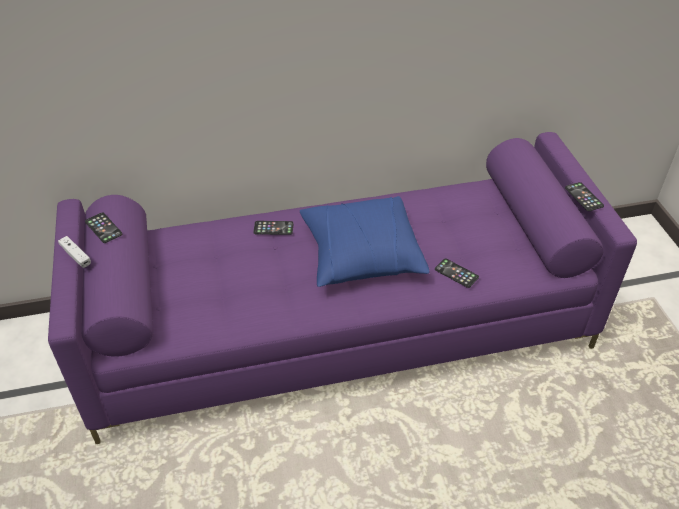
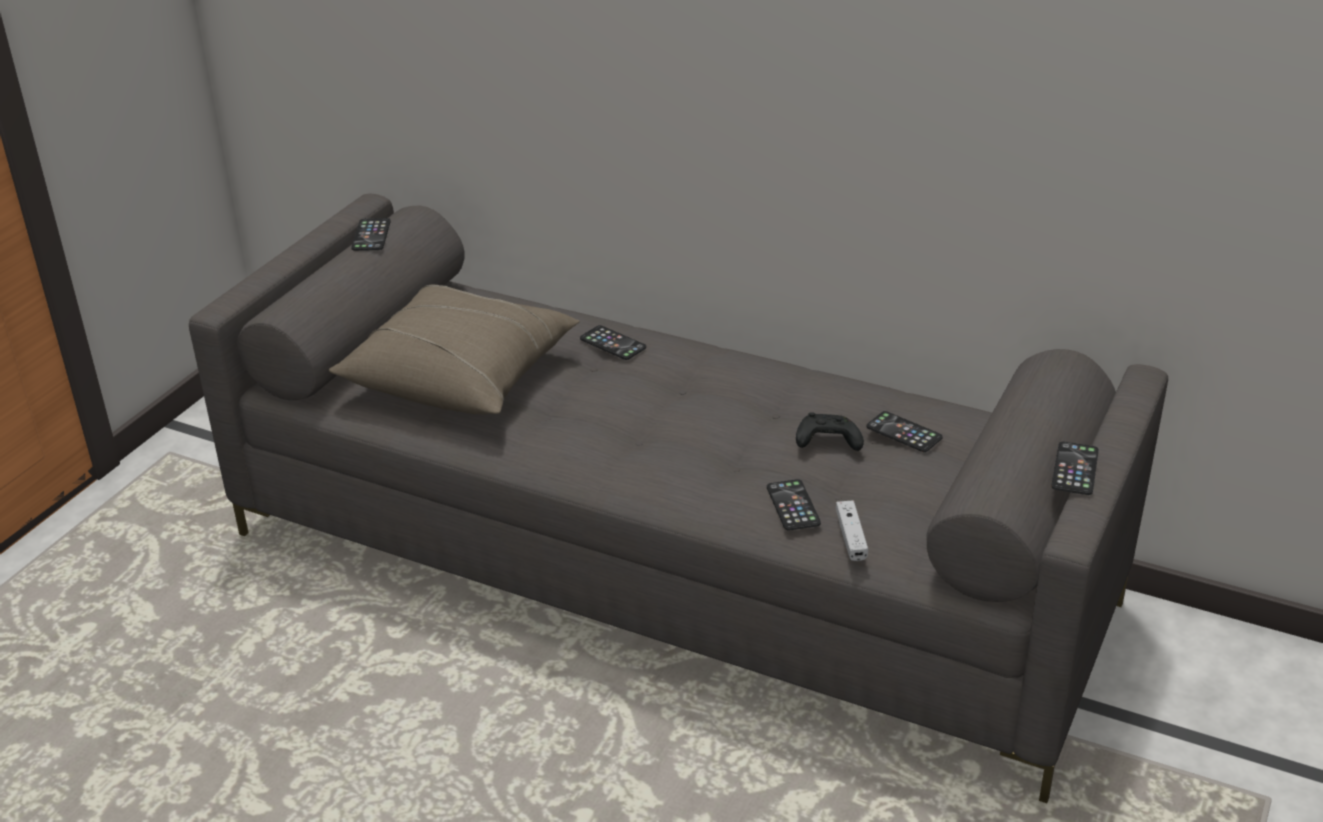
camera: 40 degrees right, 10 degrees down
(75, 255) = (310, 251): white game controller -> white game controller (851, 537)
(215, 287) = (461, 376): none -> beige pillow
(341, 329) = (669, 568): purple sofa -> grey sofa
(361, 255) = (689, 424): blue pillow -> none
(432, 232) = (826, 442): none -> black game controller
(456, 210) = (904, 432): none -> phone

